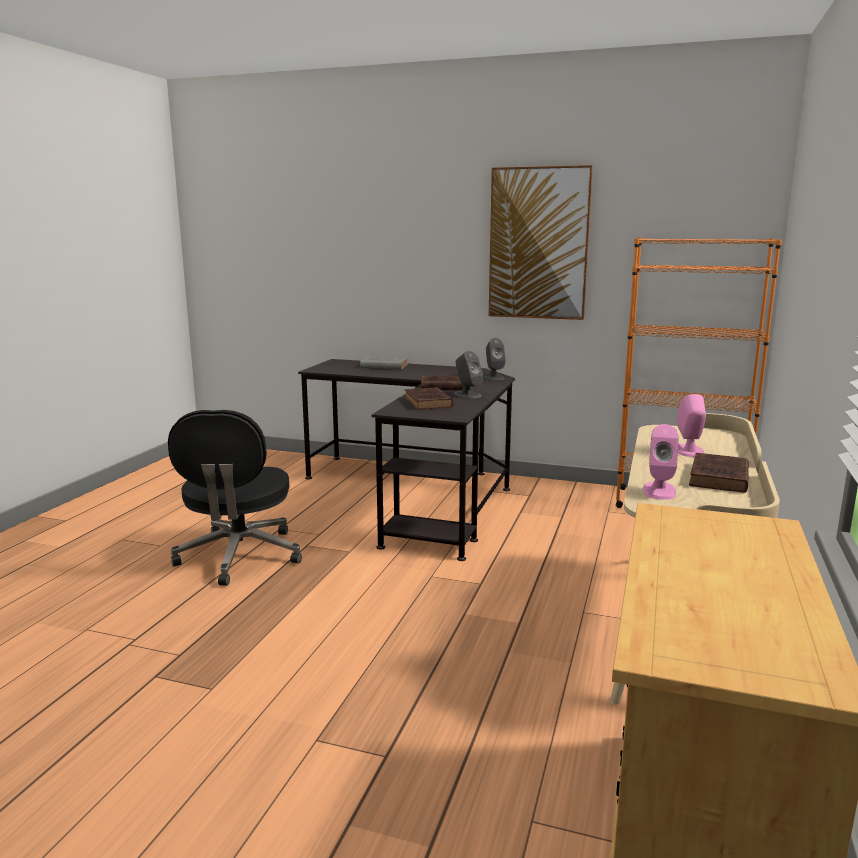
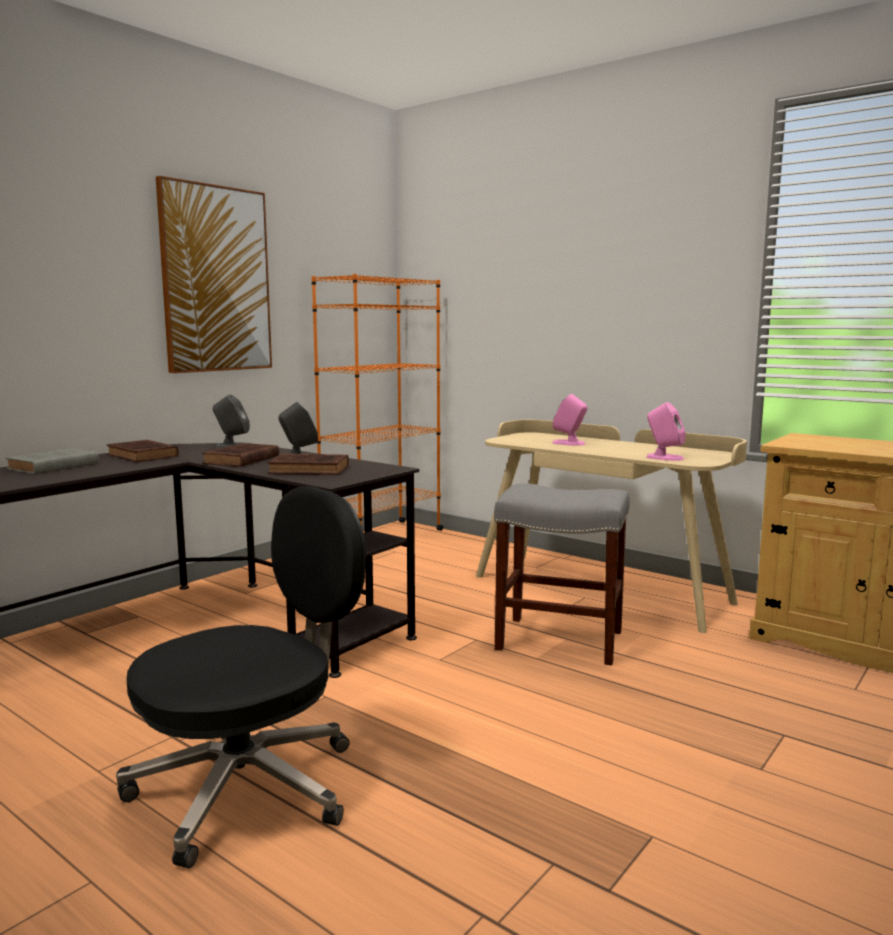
camera: 70 degrees left, 5 degrees down
(239, 556) = (250, 787): black office chair -> black office chair turned 60 degrees counterclockwise
(511, 619) = (557, 640): none -> grey stool
(719, 478) = (640, 447): brown book -> brown book (143, 456)

